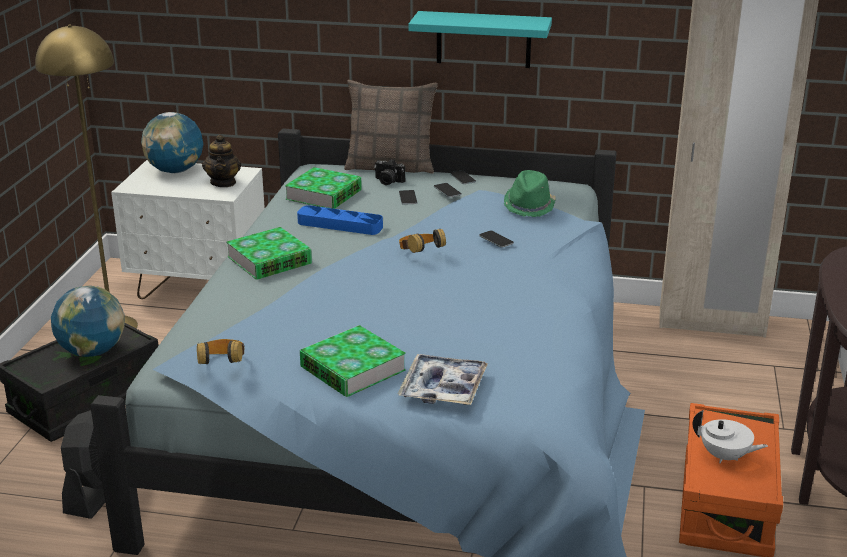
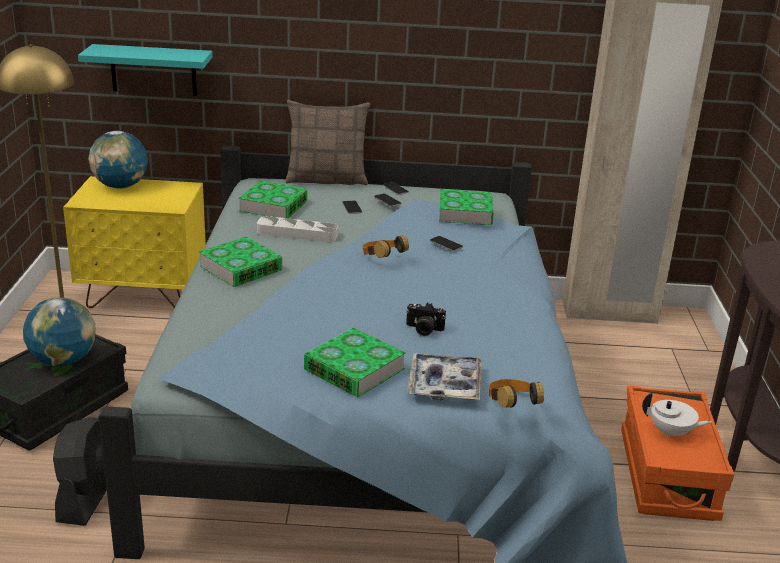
camera: 10 degrees left, 0 degrees up
(199, 288) = (144, 296): white nightstand -> yellow nightstand
(222, 366) = (227, 372): headphones -> headphones (511, 406)
(223, 182) = (170, 196): teapot -> none
(340, 225) = (297, 233): blue tray -> grey tray
(388, 181) = (329, 193): camera -> camera (423, 330)
(483, 39) = (414, 63): turquoise shelf -> turquoise shelf (153, 70)
(529, 206) = (465, 213): green hat -> book

